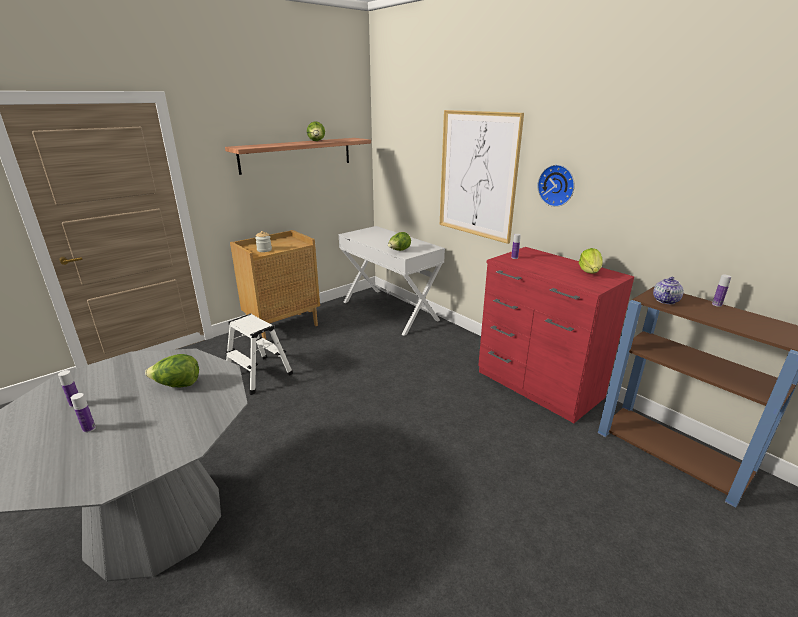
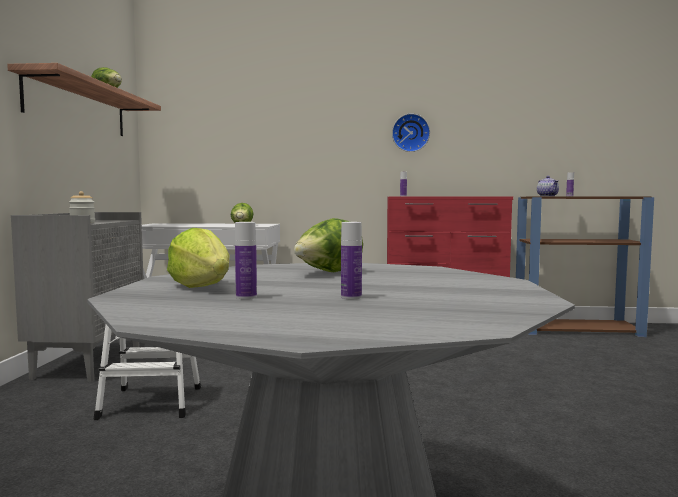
camera: 45 degrees left, 20 degrees down
(284, 327) = (89, 363): brown cabinet -> grey cabinet
(477, 175) = (316, 136): picture -> none
(590, 272) = (471, 196): lettuce -> lettuce (202, 287)

